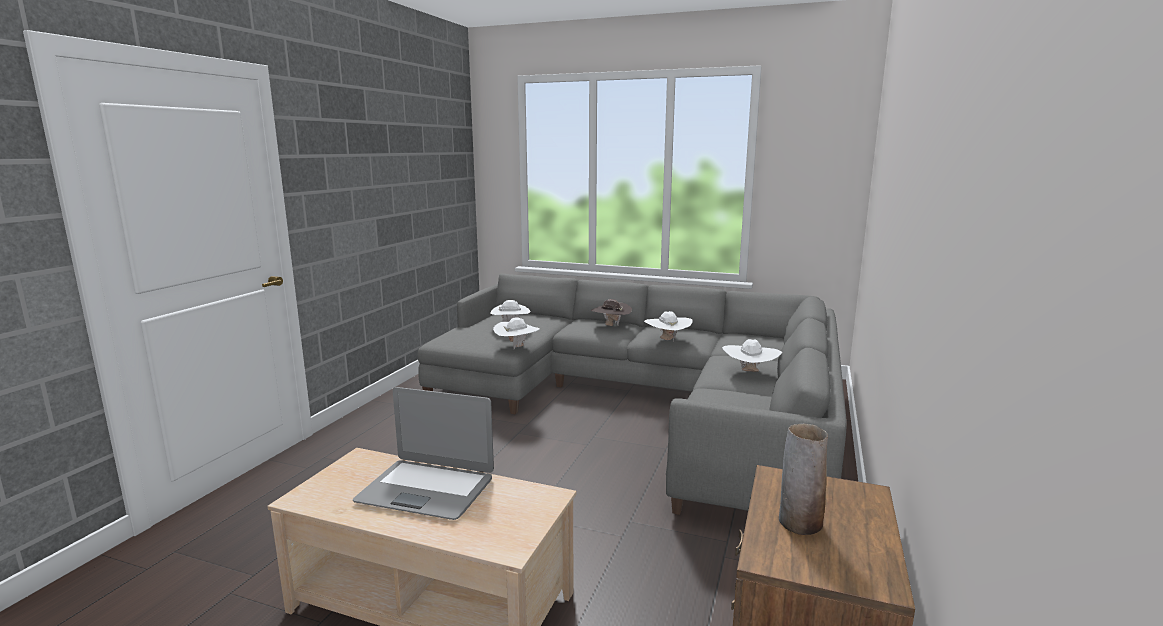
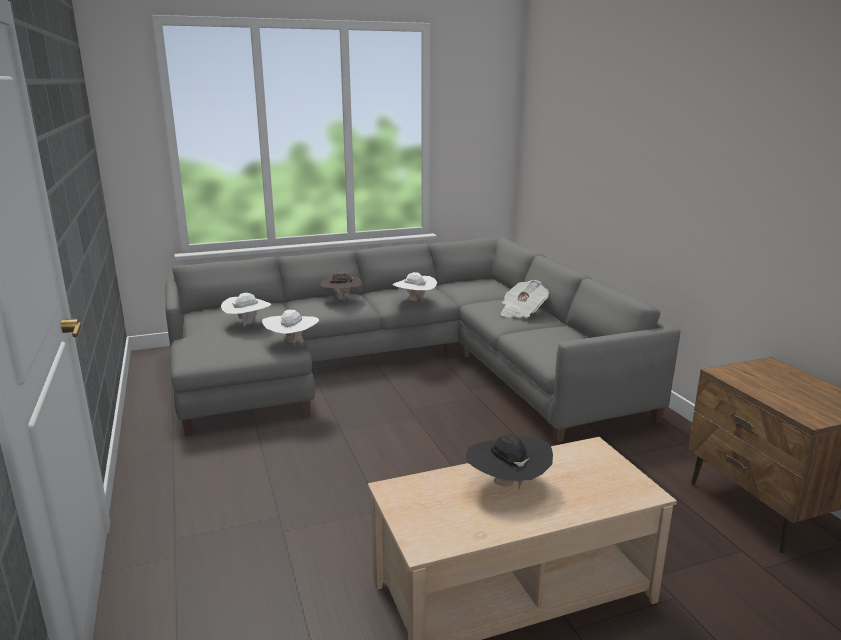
camera: 40 degrees left, 5 degrees up
(427, 489) = (507, 485): laptop -> black hat
(749, 373) = (522, 312): white hat -> newspaper
(799, 524) = (785, 393): vase -> none

